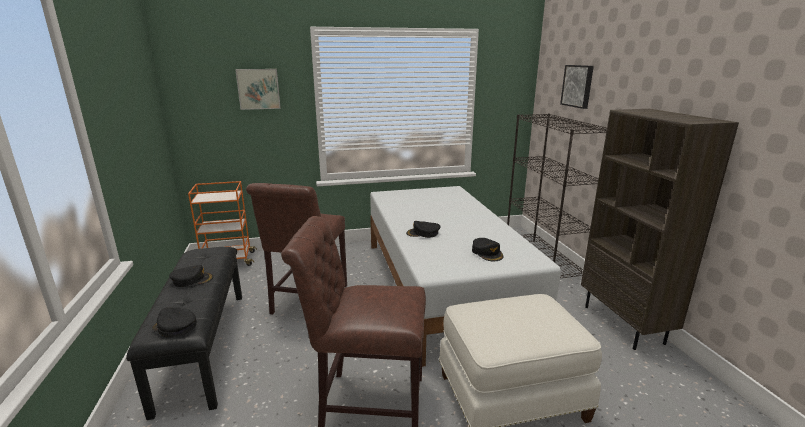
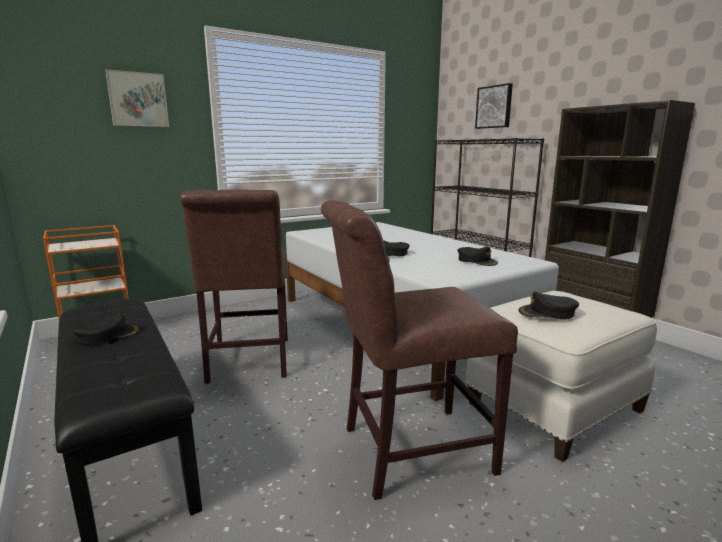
camera: 20 degrees left, 5 degrees down
(175, 326) = (128, 387): black cap -> black cap (547, 313)

